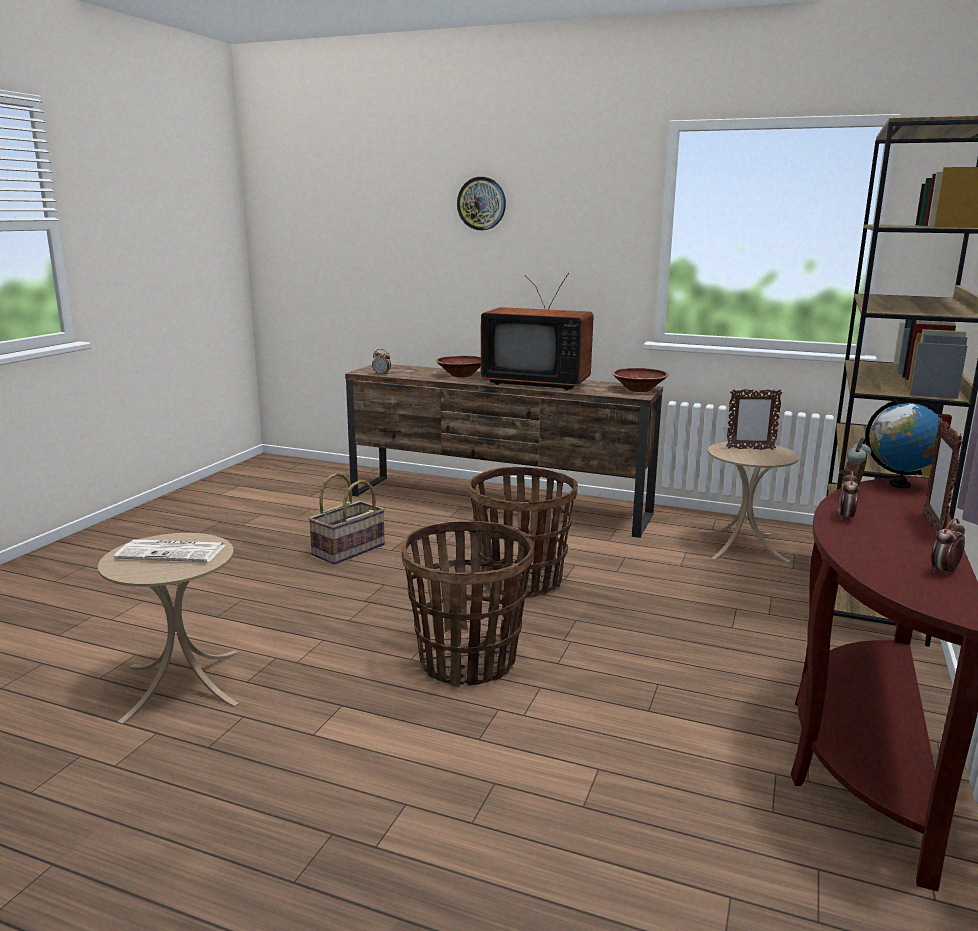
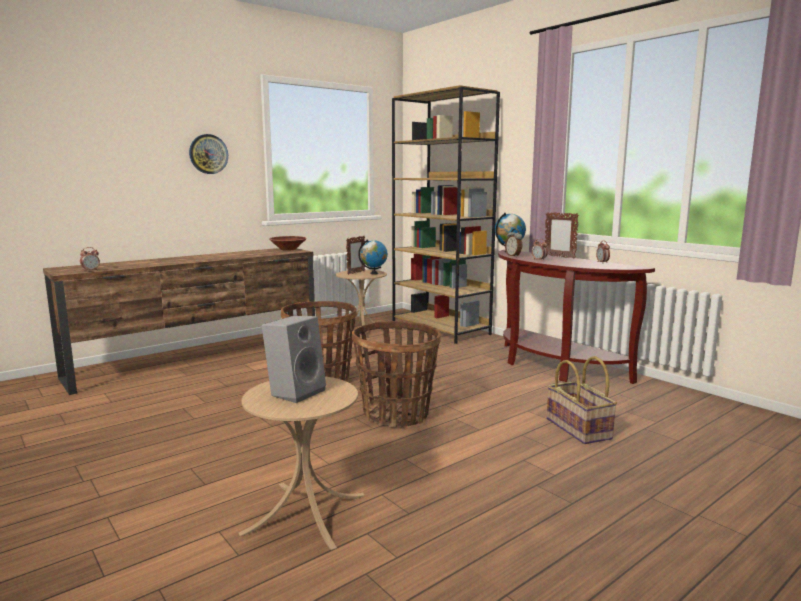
camera: 60 degrees left, 5 degrees down
(173, 552) = (296, 392): newspaper -> grey speaker
(349, 550) = (177, 415): basket -> basket (579, 428)
(461, 375) = (155, 261): brown bowl -> none
(481, 203) = (124, 121): wall clock -> wall clock (208, 154)
(537, 382) = (222, 256): television -> none
(767, 458) = (374, 273): none -> globe

